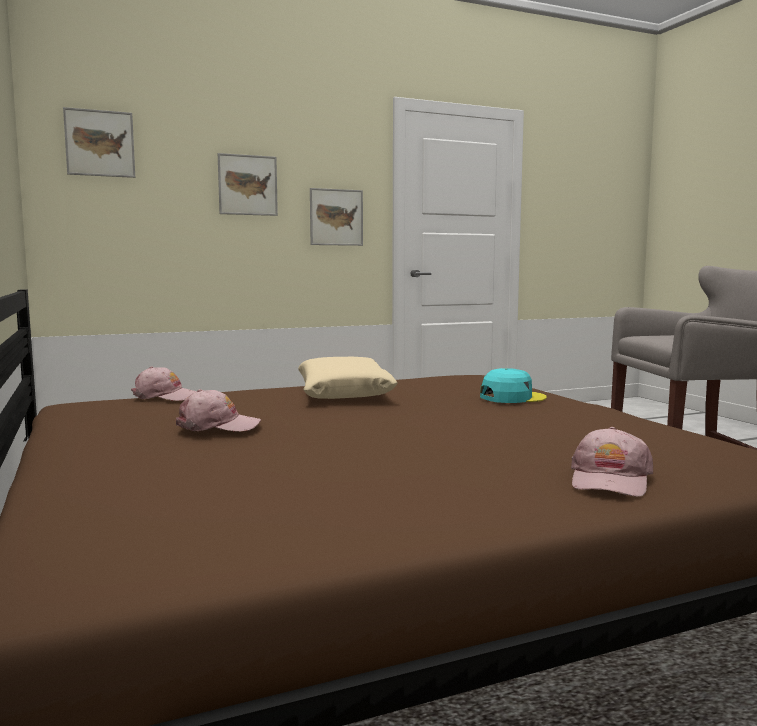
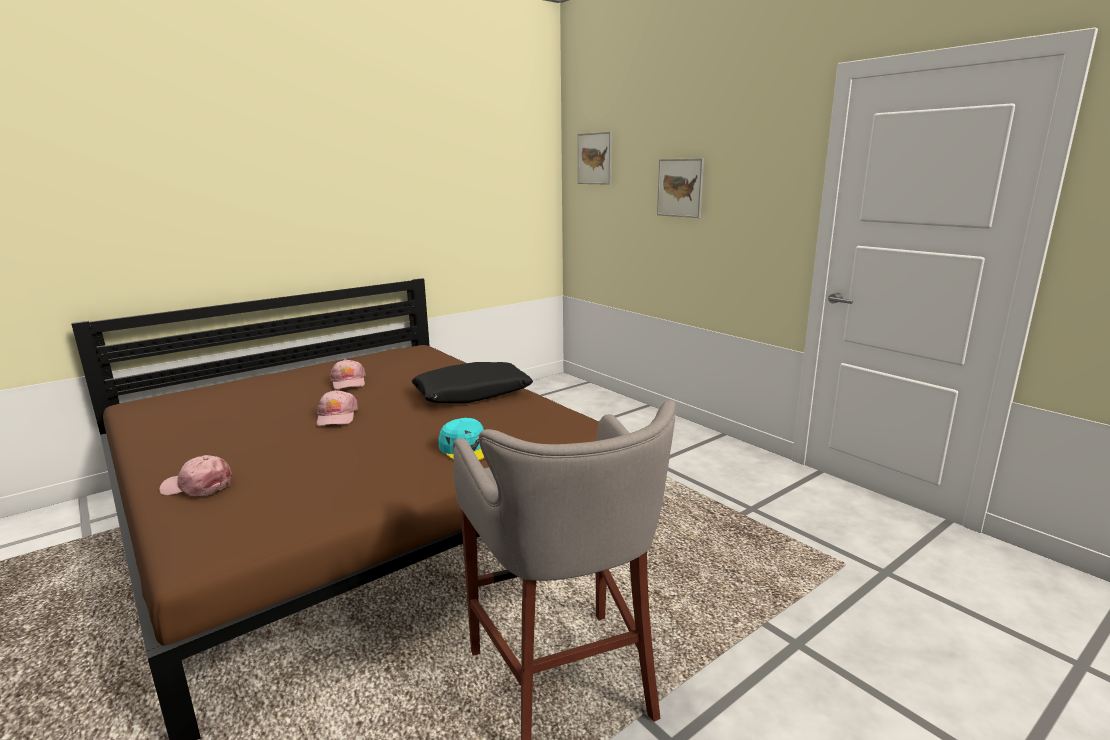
camera: 75 degrees right, 10 degrees up
(165, 396) = (437, 358): pink cap -> pink cap (337, 416)
(336, 217) = (754, 221): picture -> none
(344, 393) = (472, 394): beige pillow -> black pillow

